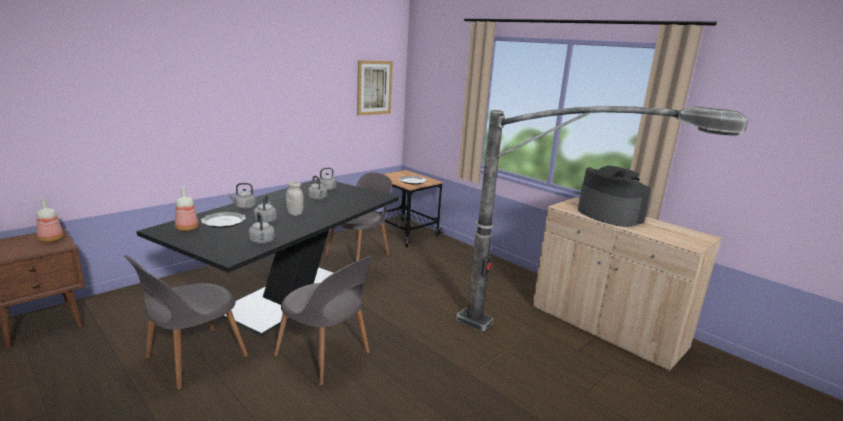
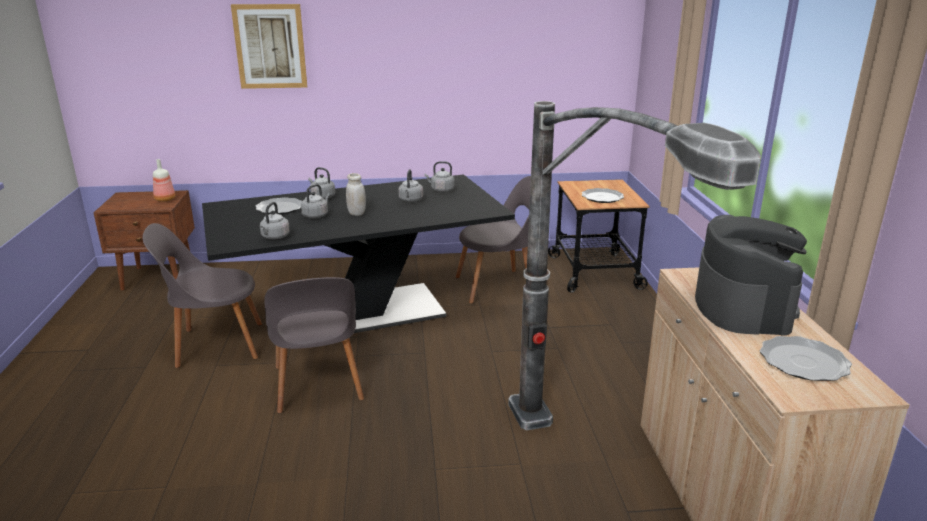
camera: 40 degrees right, 5 degrees up
(186, 229) = (238, 209): bottle -> none
(374, 88) = (578, 52): picture -> picture (270, 46)
(669, 232) = (803, 362): none -> plate

